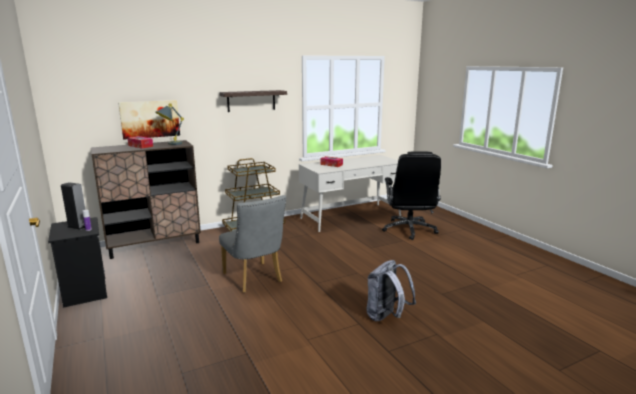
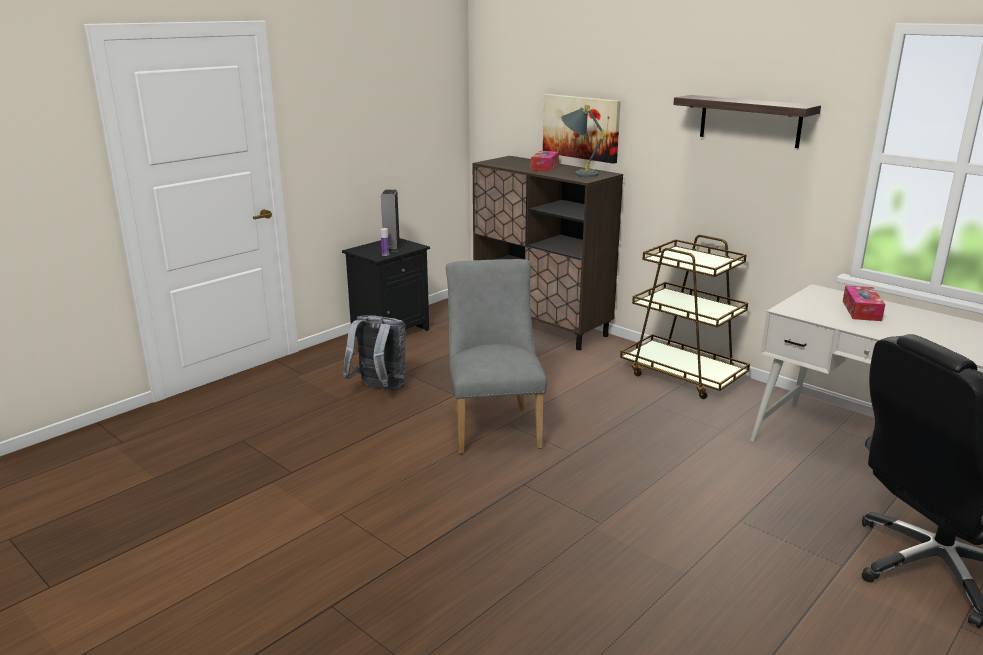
camera: 70 degrees right, 5 degrees up
(255, 279) = (494, 425): grey chair -> grey chair turned 135 degrees clockwise
(386, 317) = (444, 588): grey backpack -> grey backpack (379, 389)

